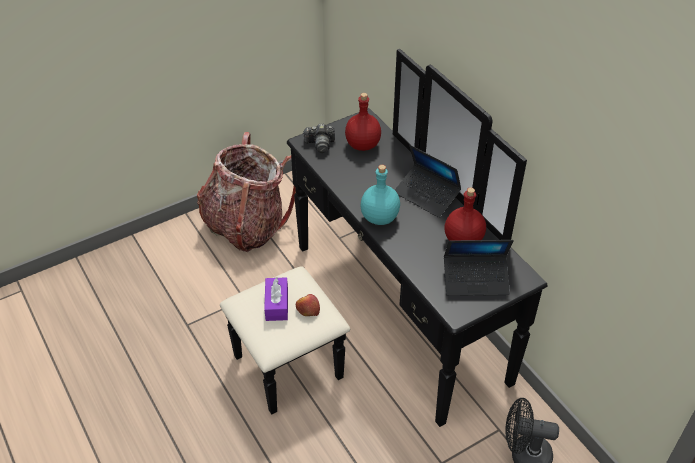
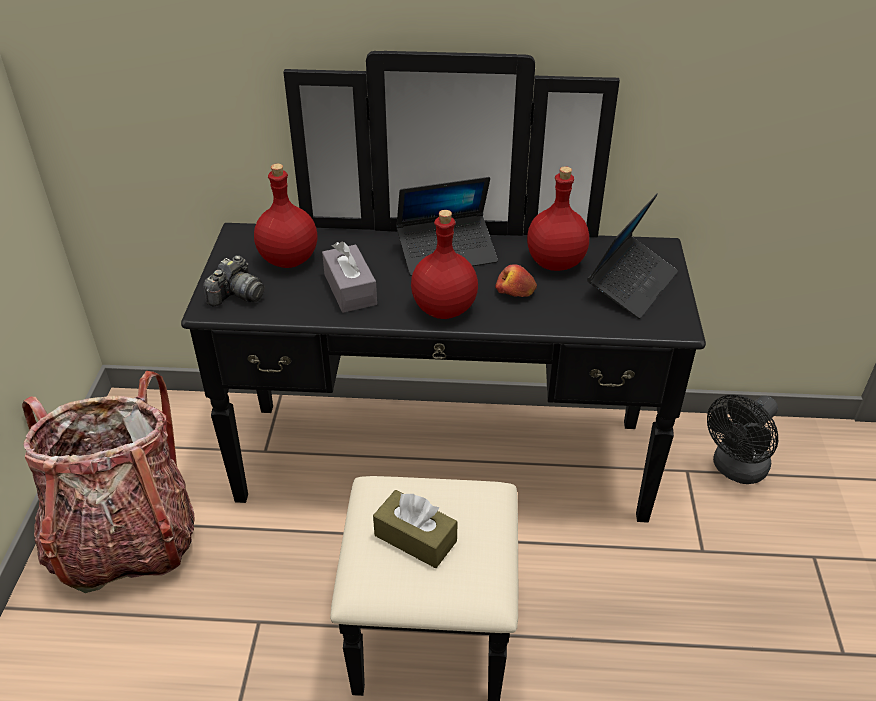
camera: 55 degrees left, 5 degrees down
(277, 304) = (415, 538): purple tissue box -> brown tissue box
(307, 309) = (456, 507): apple -> apple (515, 291)
(361, 178) = (350, 289): none -> grey tissue box
(380, 218) = (445, 309): turquoise bottle -> red bottle

